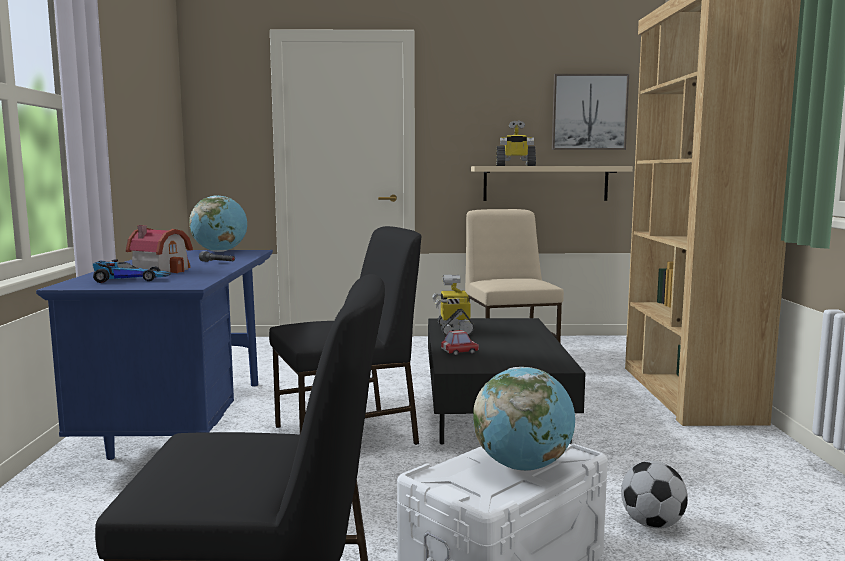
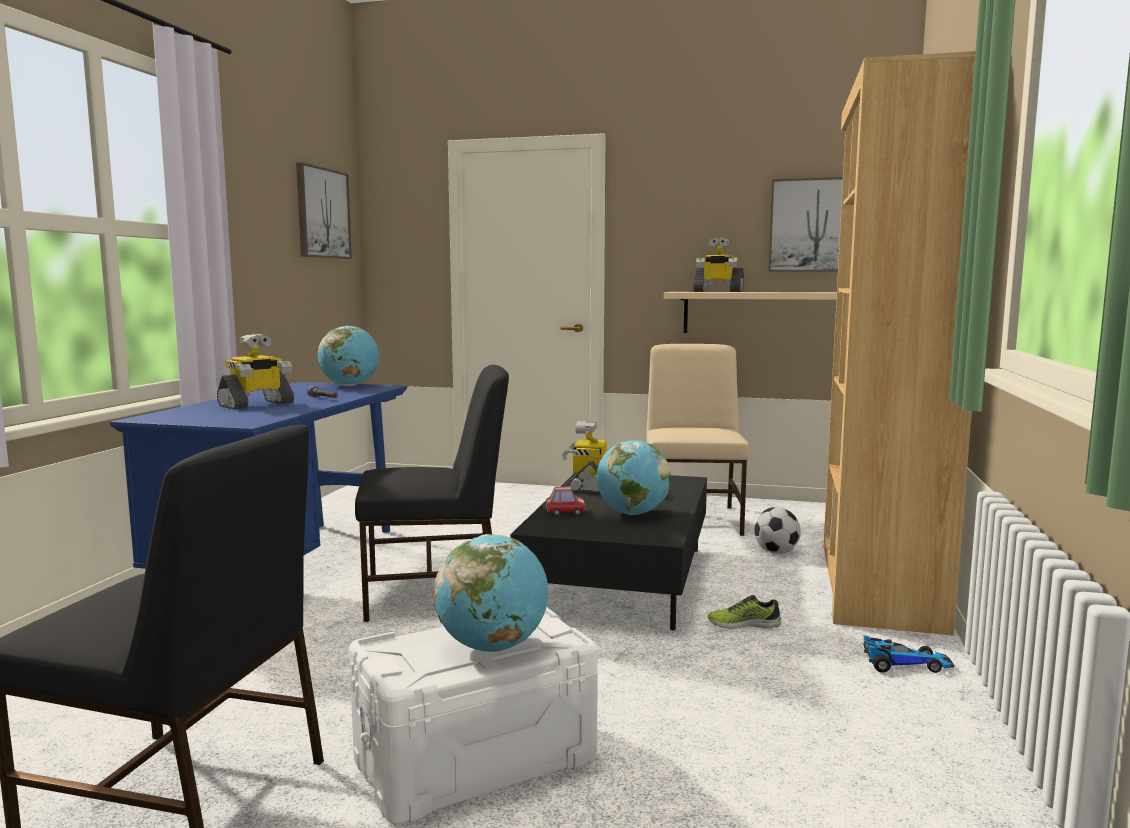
camera: 15 degrees right, 0 degrees up
(131, 279) = (209, 414): toy car -> toy car (903, 663)
(158, 91) = (322, 213): none -> picture
(162, 270) = (256, 405): toy house -> toy robot
(515, 350) = (632, 514): none -> globe
(619, 433) = (744, 624): none -> shoe
(652, 524) = (687, 735): football -> football (776, 552)

